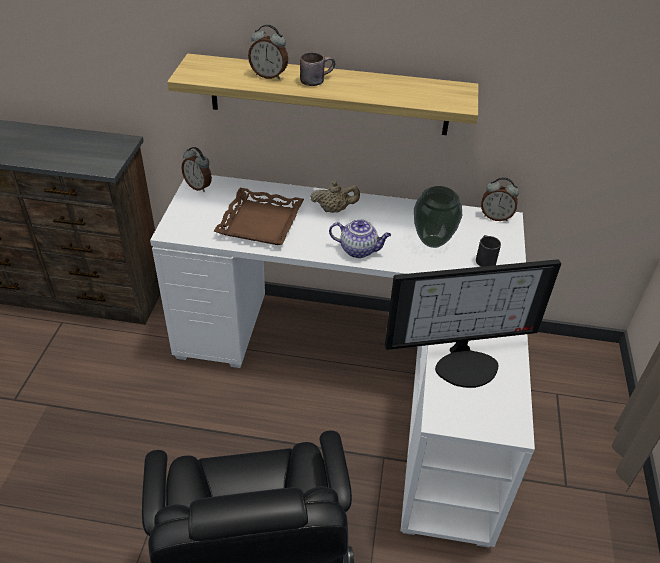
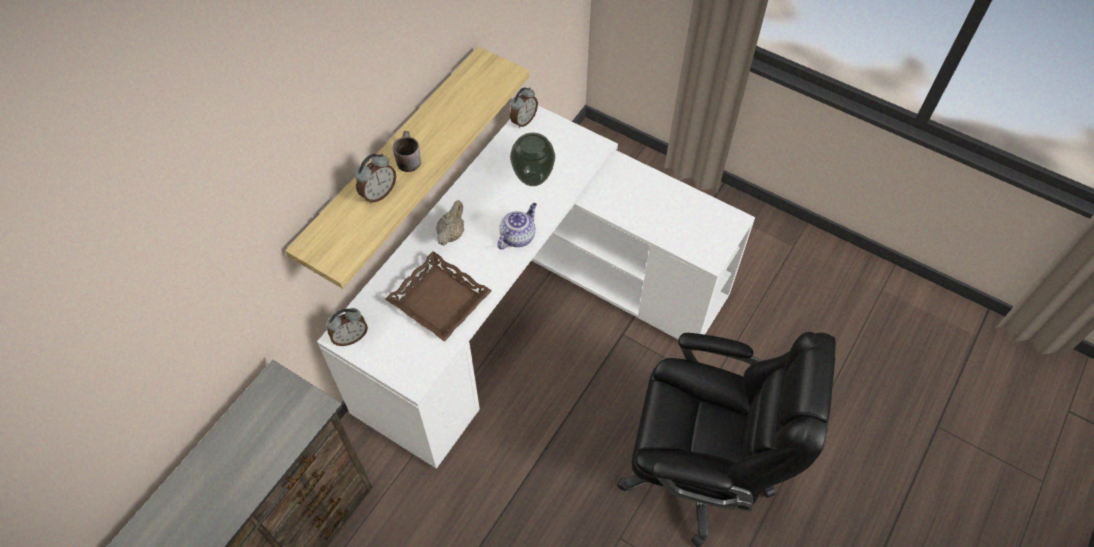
camera: 65 degrees left, 15 degrees up
(465, 362) = (666, 220): monitor -> none
(484, 258) = (570, 153): black mug -> none

